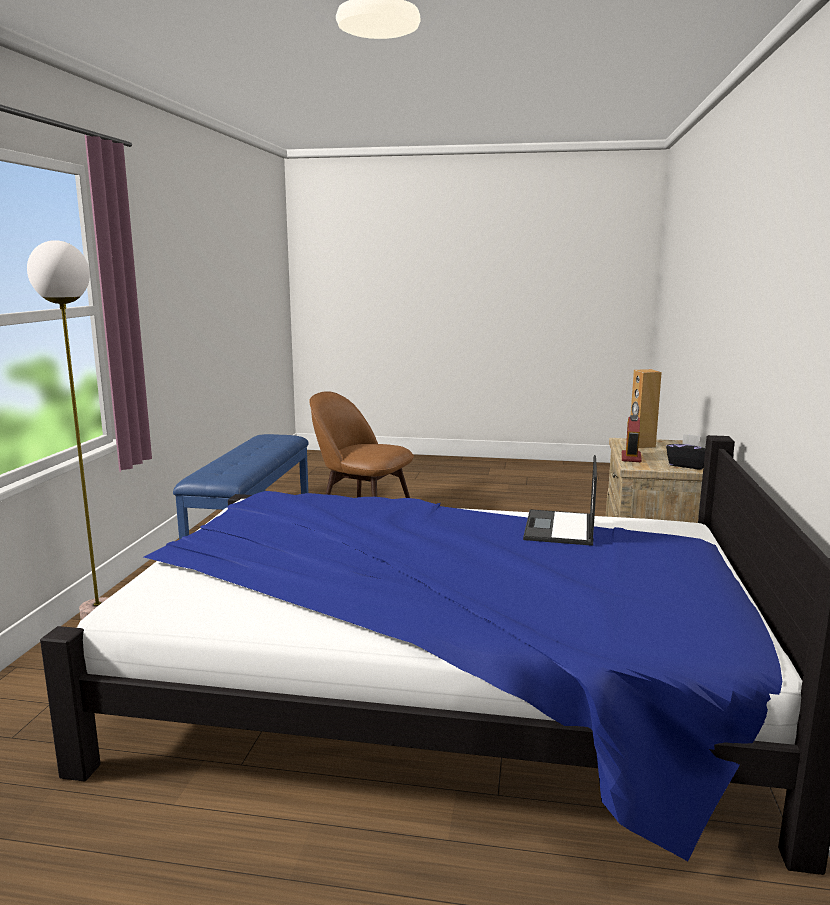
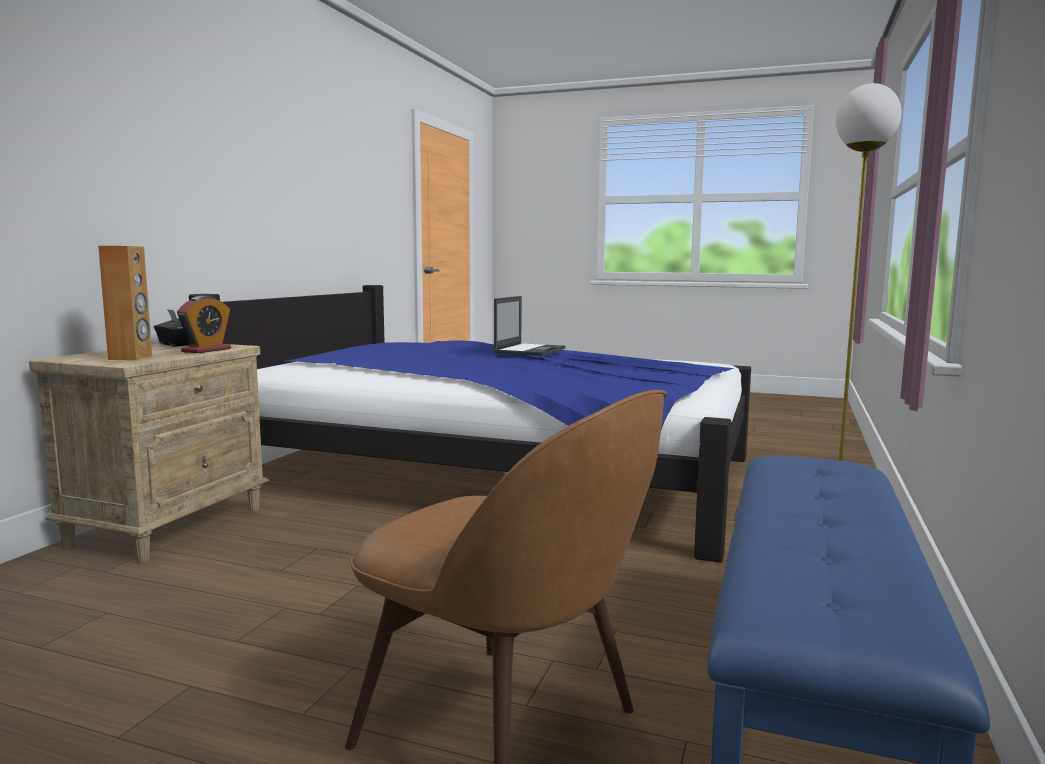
camera: 170 degrees left, 5 degrees down
(560, 528) = (381, 365): laptop -> laptop (530, 350)

